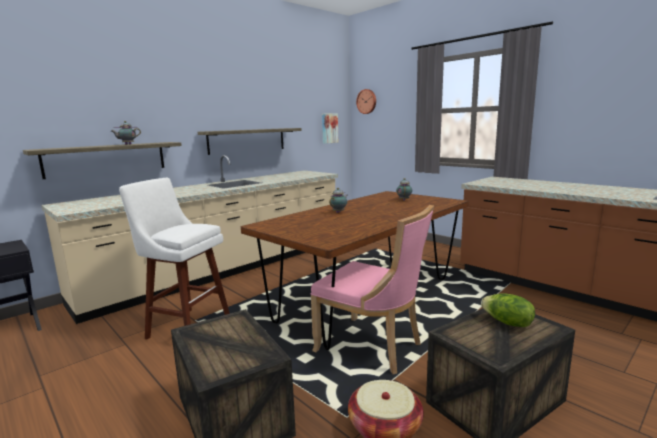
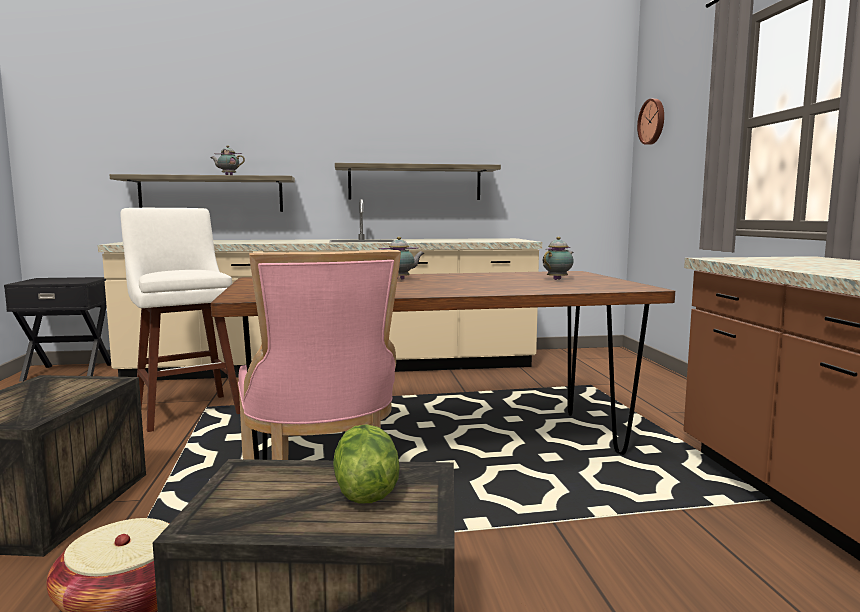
camera: 35 degrees right, 5 degrees down
(329, 128) = (580, 171): picture -> none

